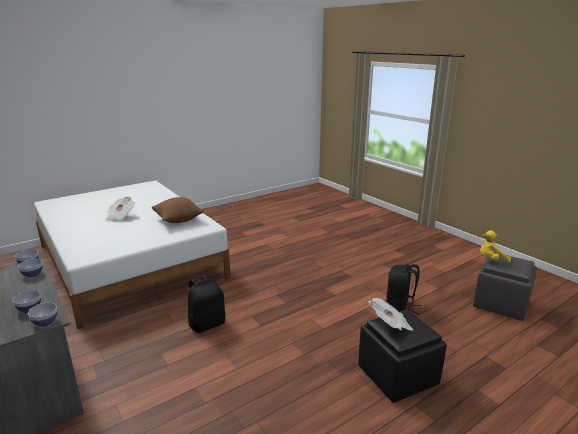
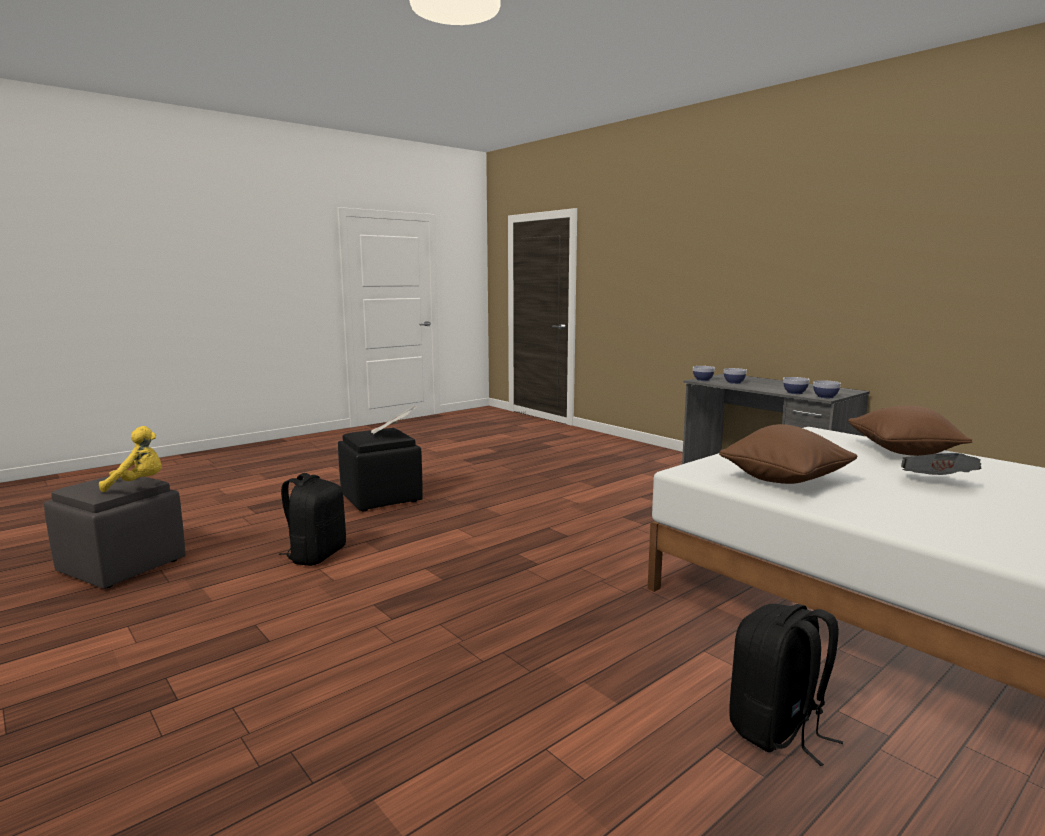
camera: 175 degrees right, 10 degrees down
(83, 236) = (903, 453): none -> brown pillow
(207, 324) = (628, 526): black backpack -> black backpack (777, 730)

